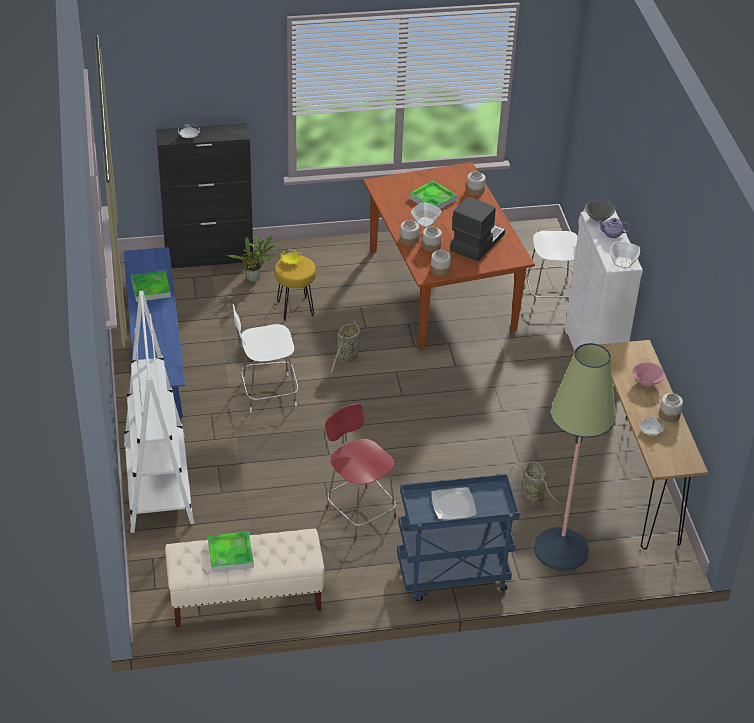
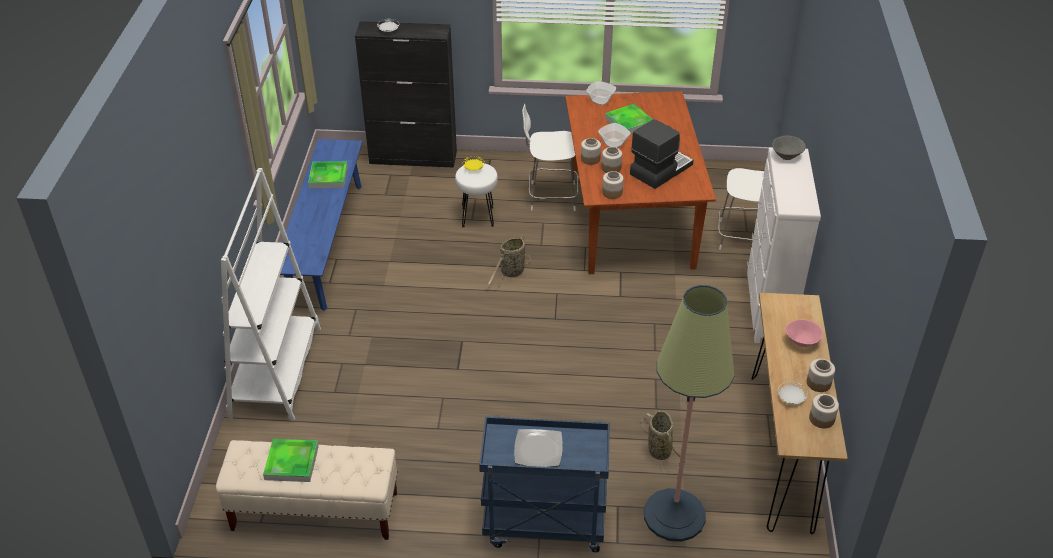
camera: 15 degrees right, 0 degrees up
(255, 278) = (449, 183): potted plant -> none
(266, 393) = (418, 297): white chair -> white chair (550, 197)
(295, 308) = (478, 216): yellow stool -> white stool
(359, 511) = (468, 435): red chair -> none
(475, 190) = (676, 119): jar -> jar (822, 419)
(612, 234) = (797, 174): teapot -> none
(623, 263) = (800, 206): bowl -> bowl (600, 101)

